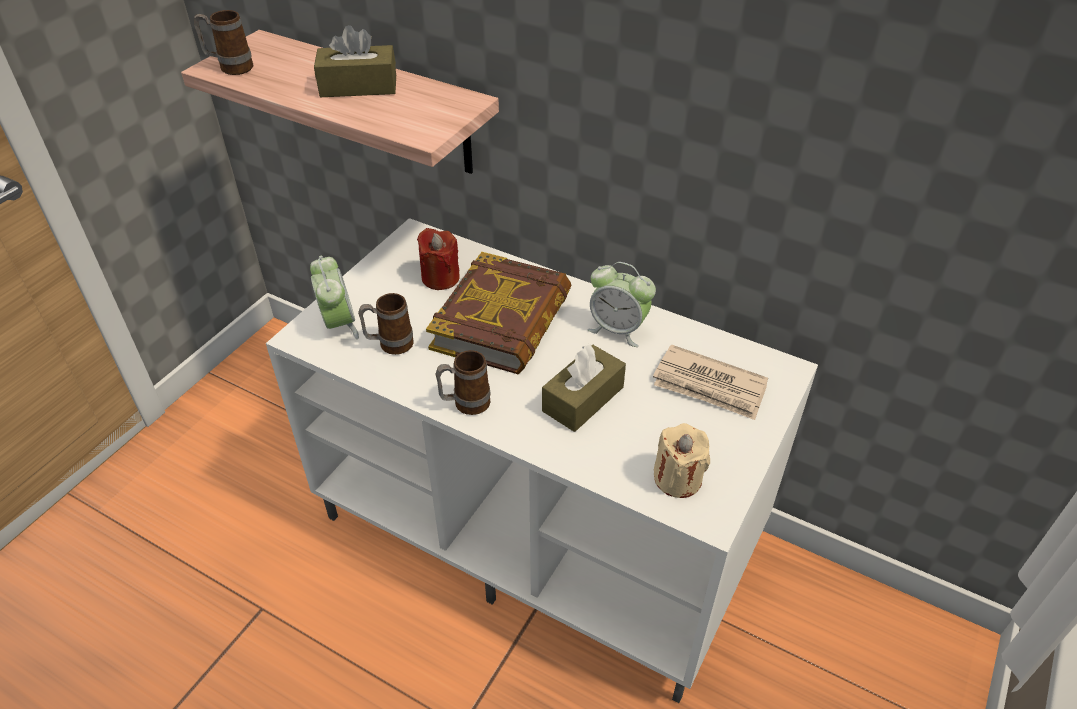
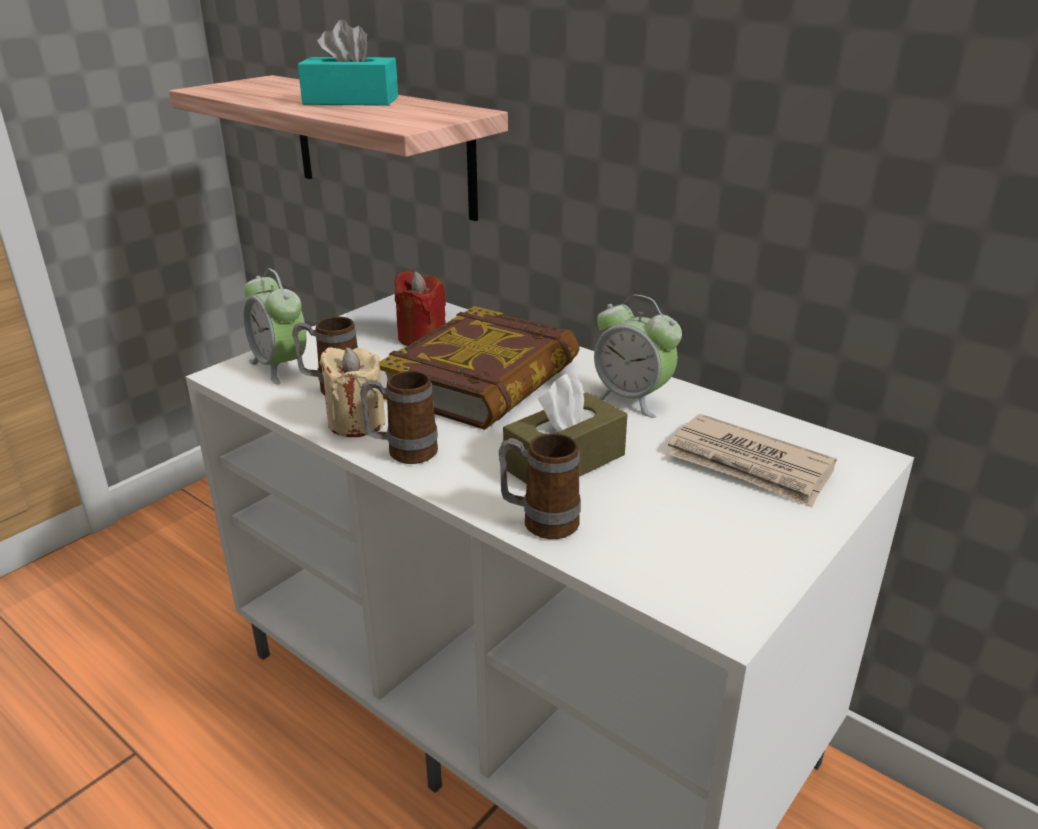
camera: 10 degrees right, 15 degrees down
(230, 68) = (221, 89): mug -> mug (539, 522)
(338, 324) = (280, 367): alarm clock -> alarm clock turned 150 degrees clockwise
(358, 86) = (351, 101): brown tissue box -> turquoise tissue box
(677, 479) = (682, 563): beige candle -> beige candle (357, 423)

